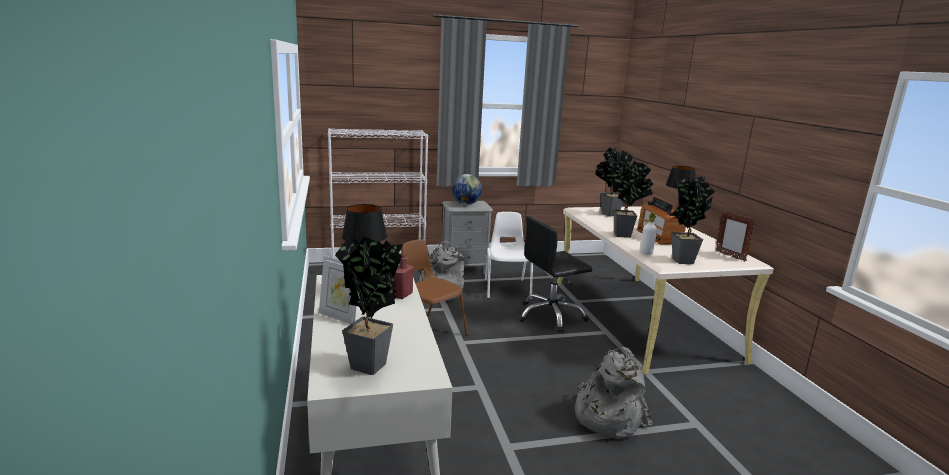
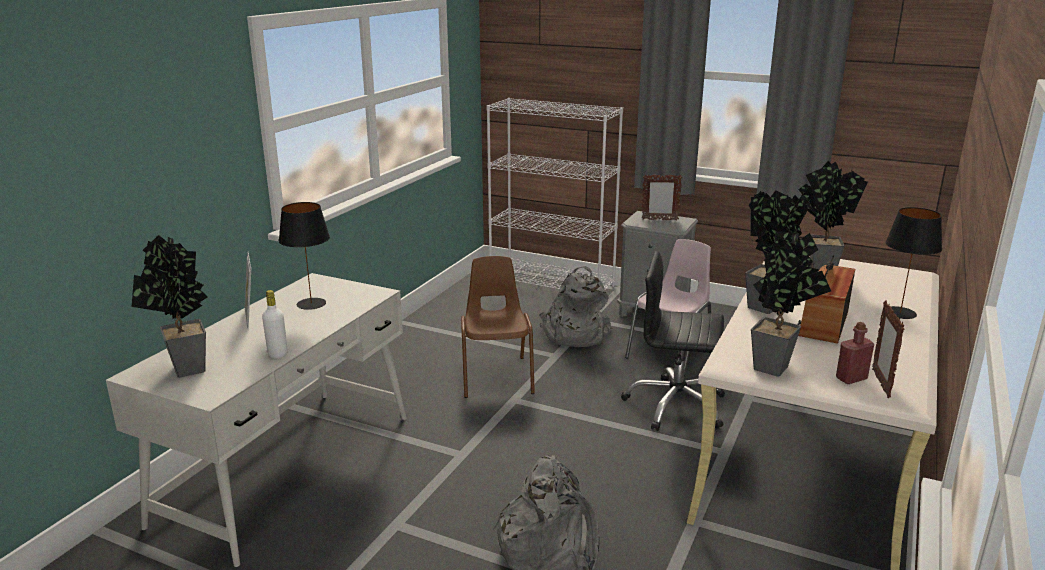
camera: 40 degrees right, 5 degrees up
(402, 295) = (341, 313): red bottle -> red bottle (851, 378)
(466, 204) = (659, 220): globe -> picture frame
(506, 289) = (671, 352): white chair -> pink chair
(646, 253) = (736, 342): white bottle -> white bottle (277, 354)

